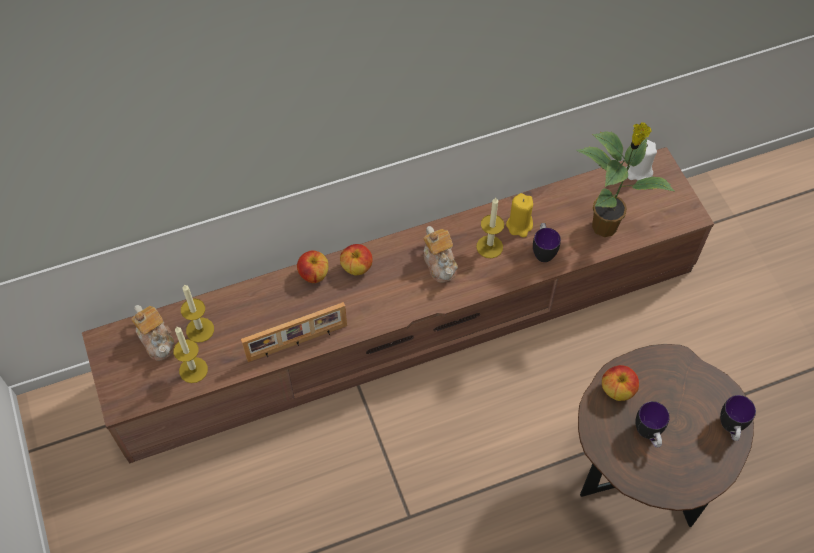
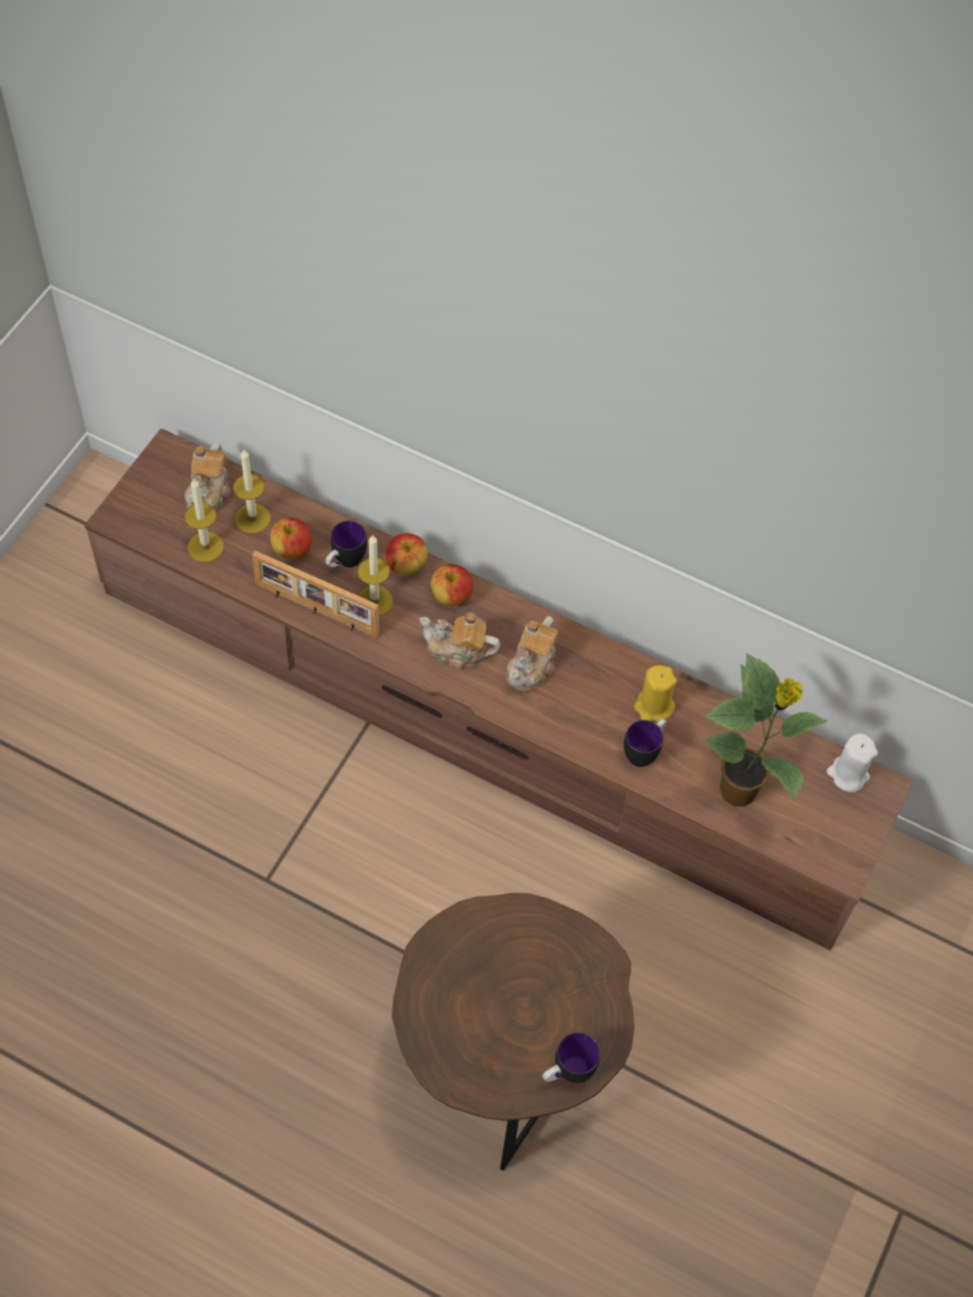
camera: 45 degrees right, 0 degrees up
(395, 291) = (457, 651): none -> teapot
(489, 246) = (598, 697): candle -> candle (374, 601)
(617, 390) = (509, 927): apple -> apple (292, 550)
(648, 435) = (483, 994): mug -> mug (344, 563)

